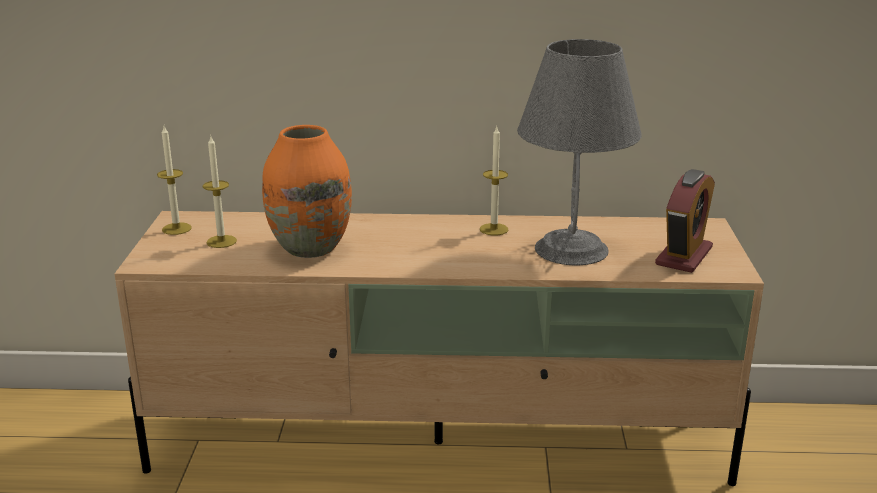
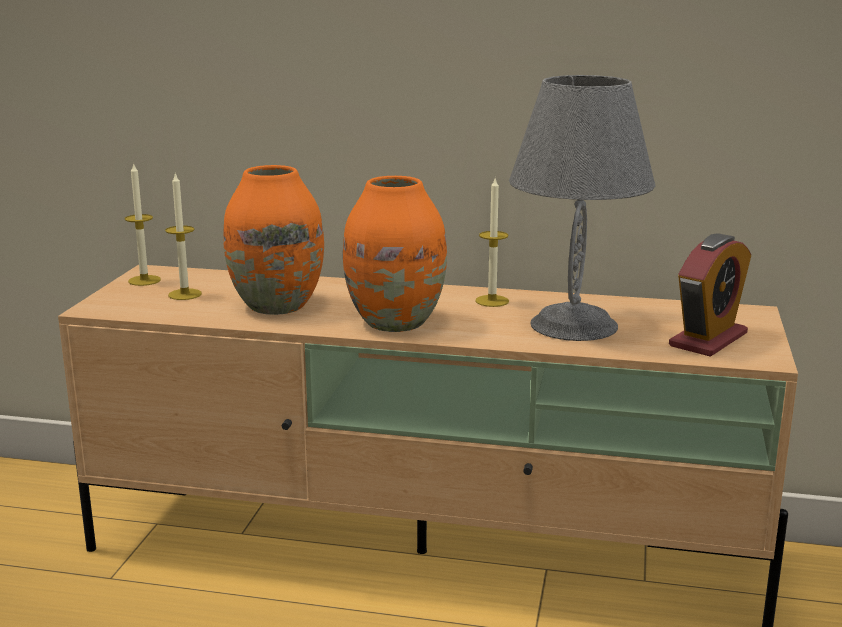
camera: 10 degrees right, 5 degrees down
(422, 258) = (396, 322): none -> orange vase

